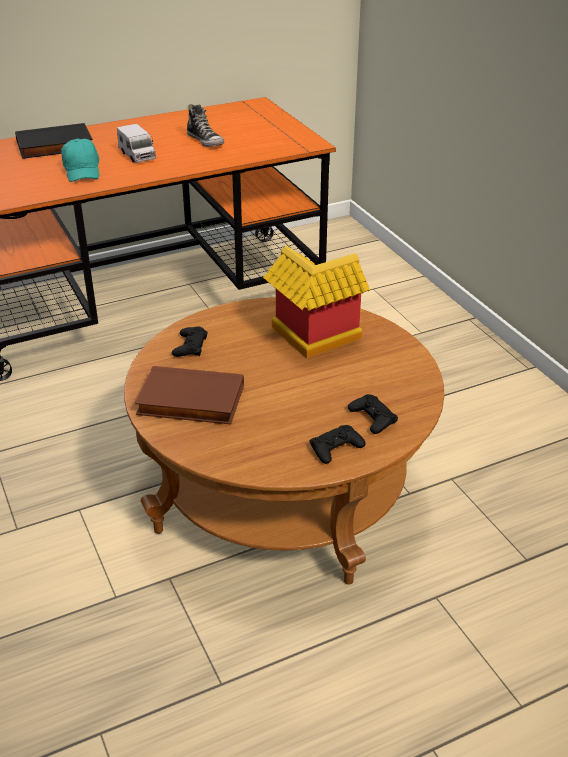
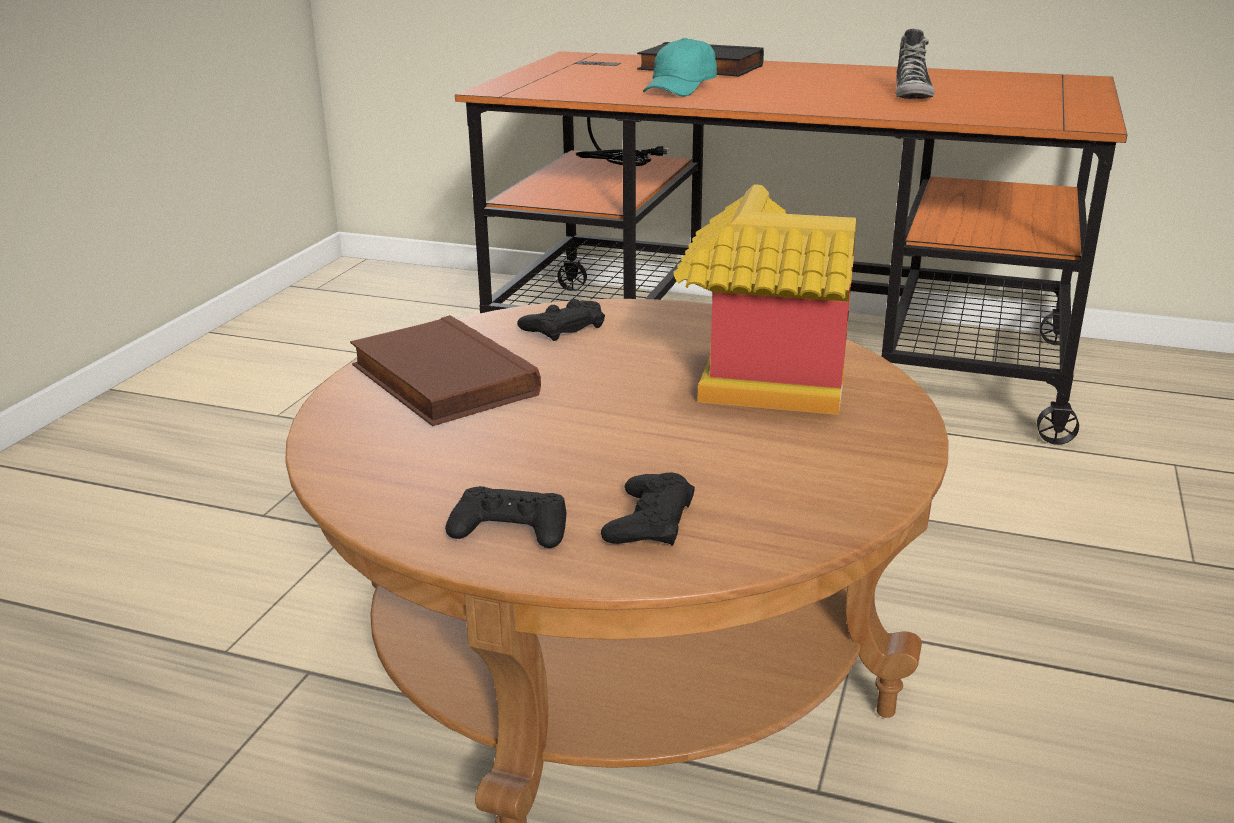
camera: 45 degrees right, 10 degrees down
(137, 155) = (783, 89): toy truck -> none

